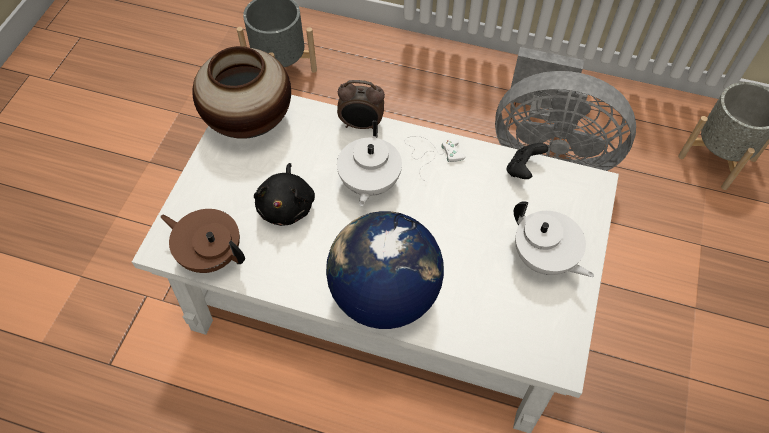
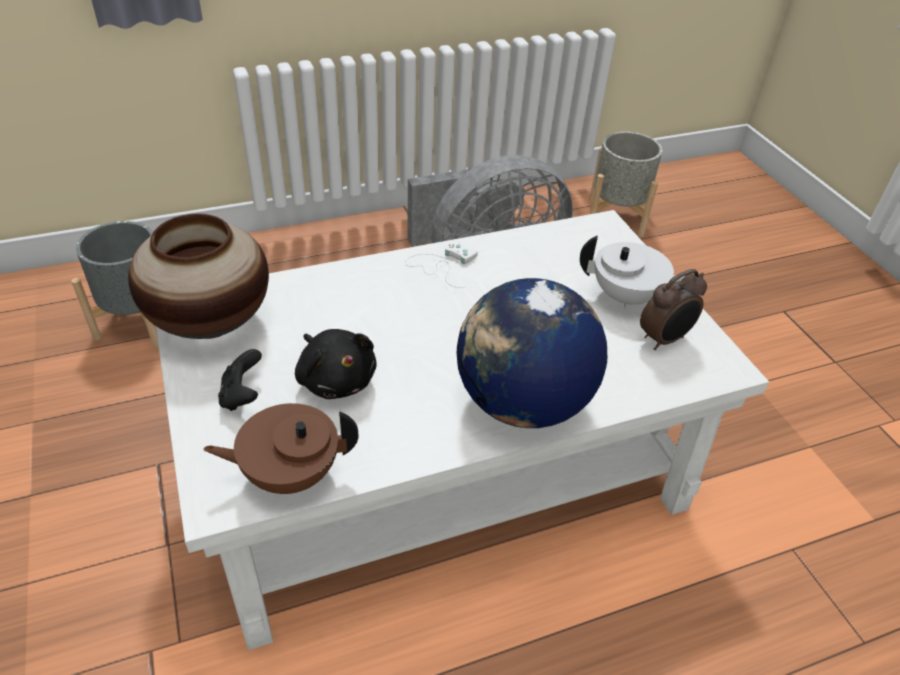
camera: 40 degrees left, 15 degrees down
(361, 125) = (346, 272): alarm clock -> alarm clock (664, 339)
(369, 183) = (405, 316): white teapot -> none
(523, 169) = (536, 240): black game controller -> black game controller (242, 396)

